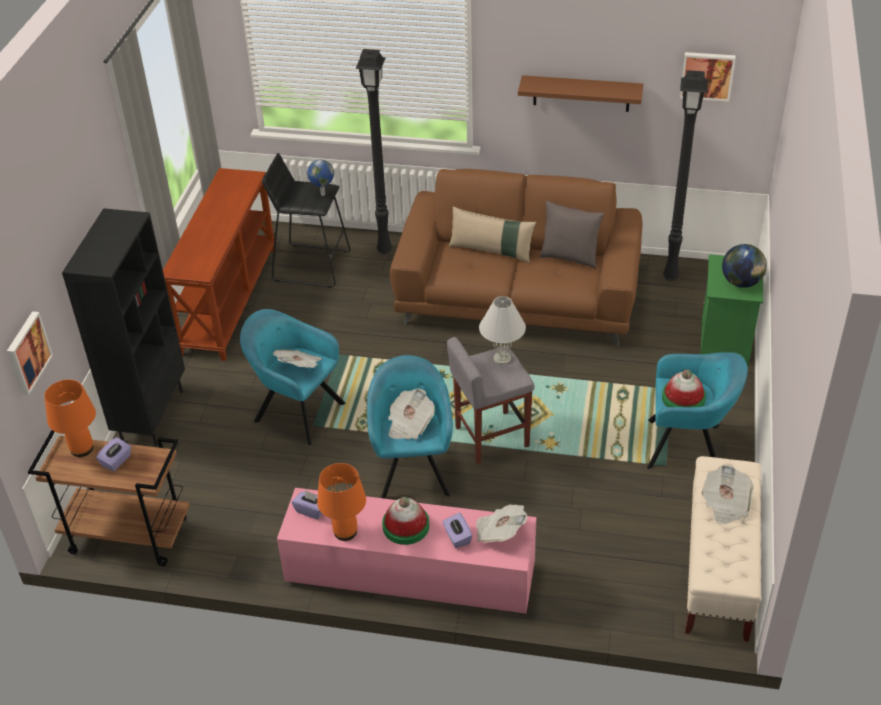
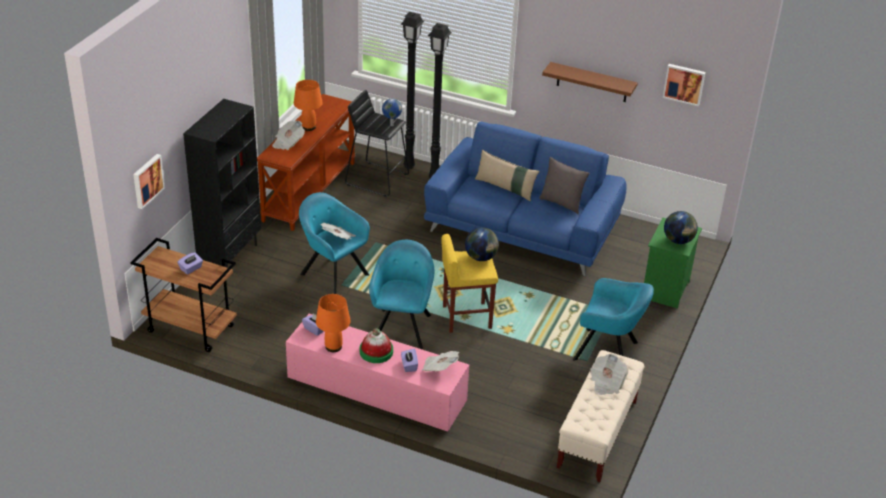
camera: 10 degrees right, 5 degrees down
(82, 448) = (171, 257): orange table lamp -> orange table lamp (309, 127)
(409, 425) = (402, 289): newspaper -> newspaper (288, 143)
(490, 437) = (466, 317): grey stool -> yellow stool
(502, 358) = (481, 257): white table lamp -> globe
(518, 296) = (522, 228): brown sofa -> blue sofa
(671, 276) = (645, 236): black floor lamp -> black floor lamp (410, 166)
(683, 398) = (606, 311): hat -> none

